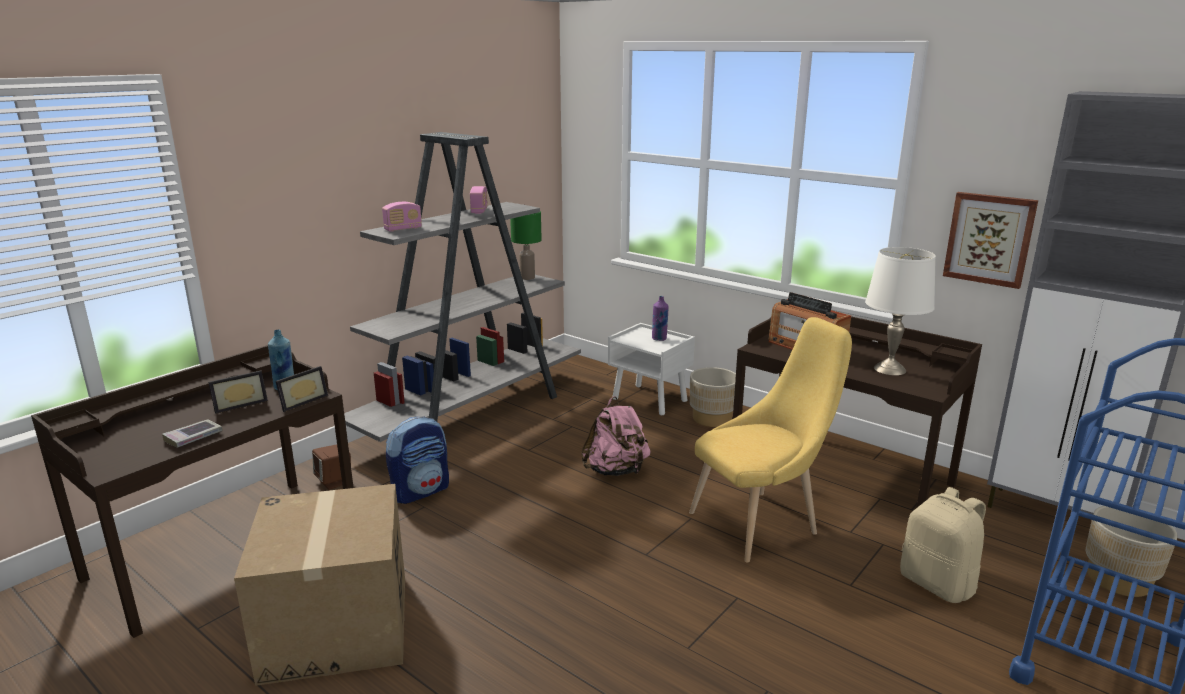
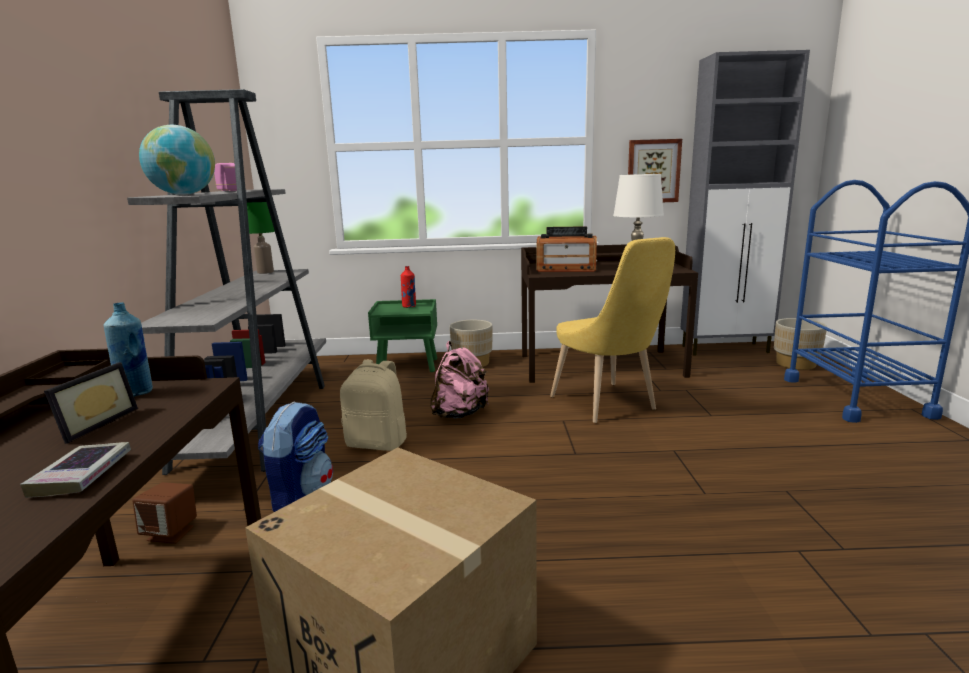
camera: 40 degrees left, 5 degrees down
(301, 401) = (195, 395): picture frame -> none
(403, 229) = (183, 194): radio -> globe
(650, 400) = (408, 366): white nightstand -> green nightstand
(659, 339) = (409, 306): purple bottle -> red bottle
(760, 522) = (607, 405): yellow chair -> yellow chair turned 135 degrees clockwise
(938, 584) = (743, 396): beige backpack -> beige backpack (377, 443)

